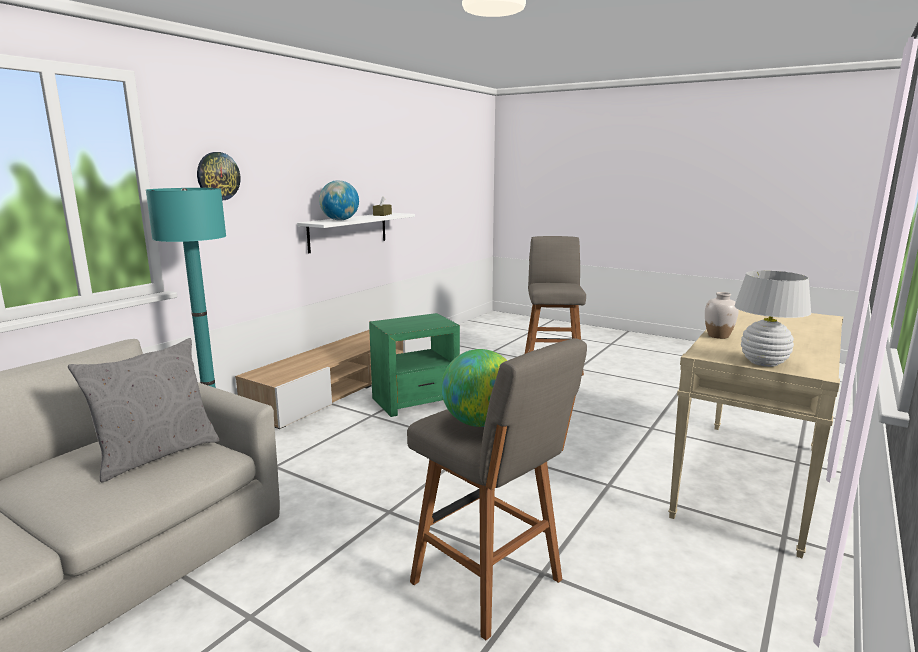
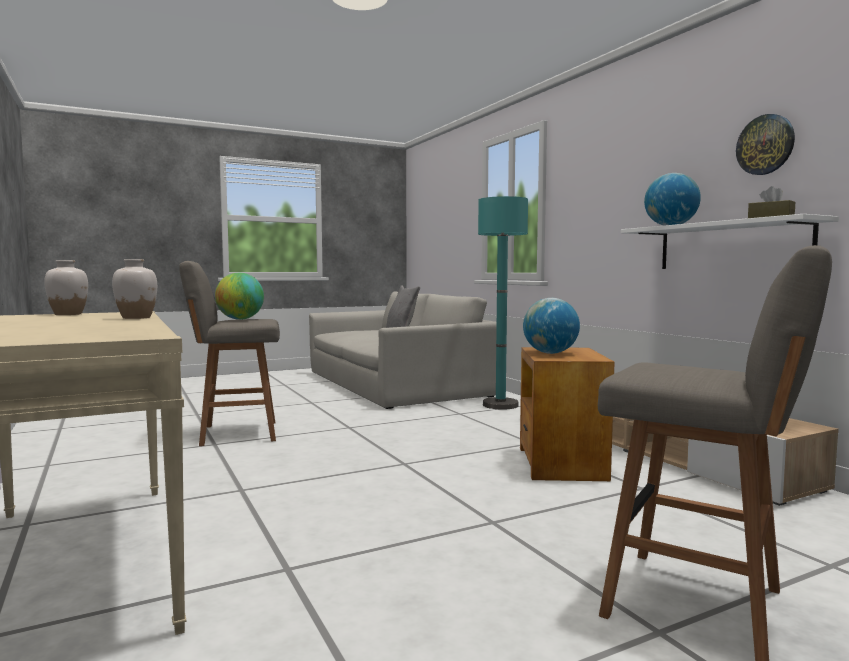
camera: 120 degrees right, 10 degrees down
(218, 176) = (585, 187): wall clock -> wall clock (765, 145)
(416, 400) = (560, 463): green side table -> brown side table
(418, 325) = (550, 353): none -> globe
(764, 363) = (68, 314): white table lamp -> white vase

